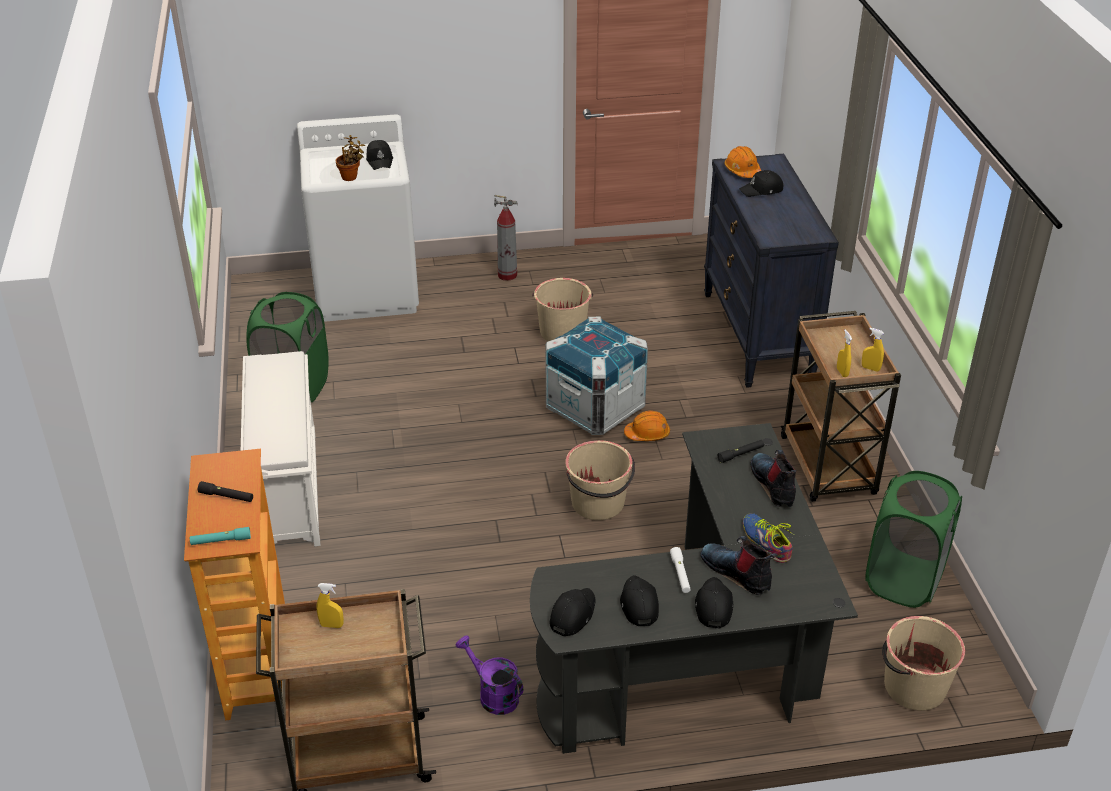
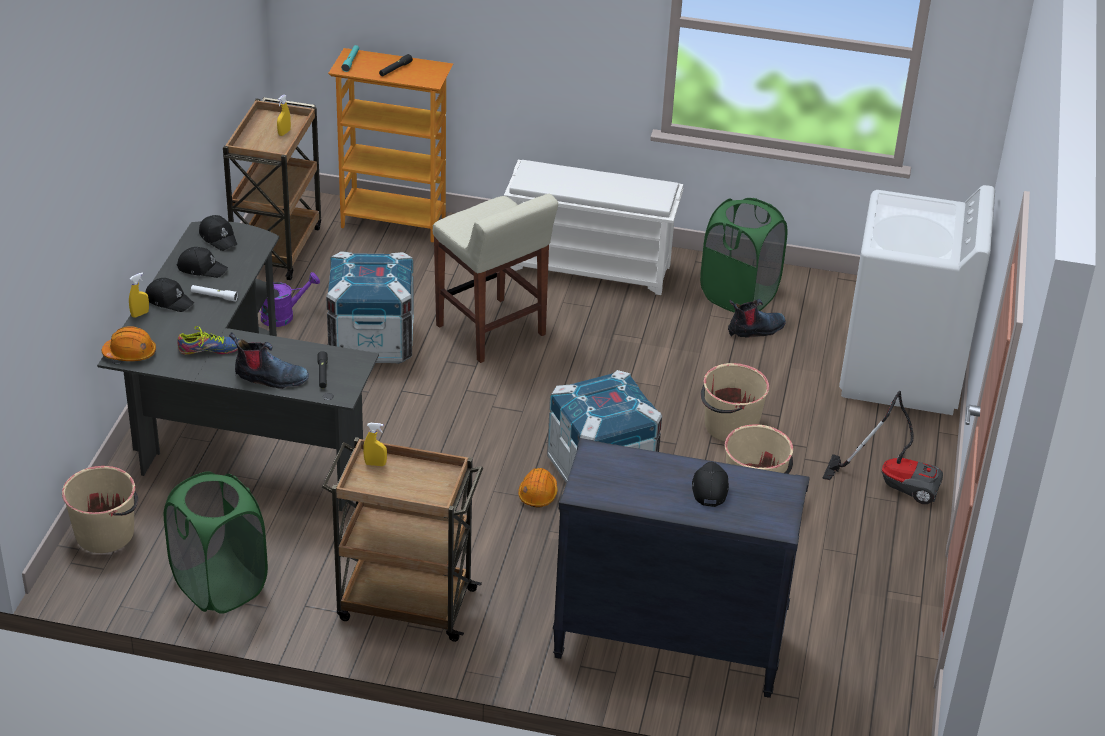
camera: 110 degrees right, 0 degrees up
(351, 177) = (883, 218): potted plant -> none
(380, 160) = (915, 242): black cap -> none
(433, 525) = (491, 331): none -> beige stool
(500, 605) = (372, 342): none -> crate
(507, 275) = (893, 481): fire extinguisher -> vacuum cleaner
(598, 503) = (456, 430): beige bucket -> beige bucket (730, 426)
(737, 573) = (190, 323): boot -> boot (755, 330)
(742, 171) = (765, 489): orange hard hat -> orange hard hat (130, 353)
(870, 368) = (367, 486): yellow spray bottle -> yellow spray bottle (140, 314)

